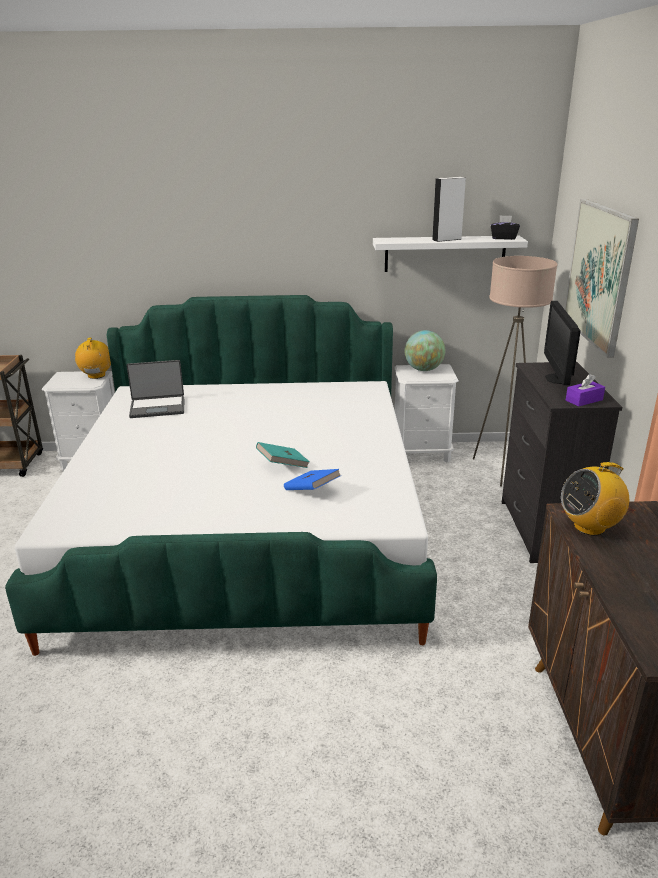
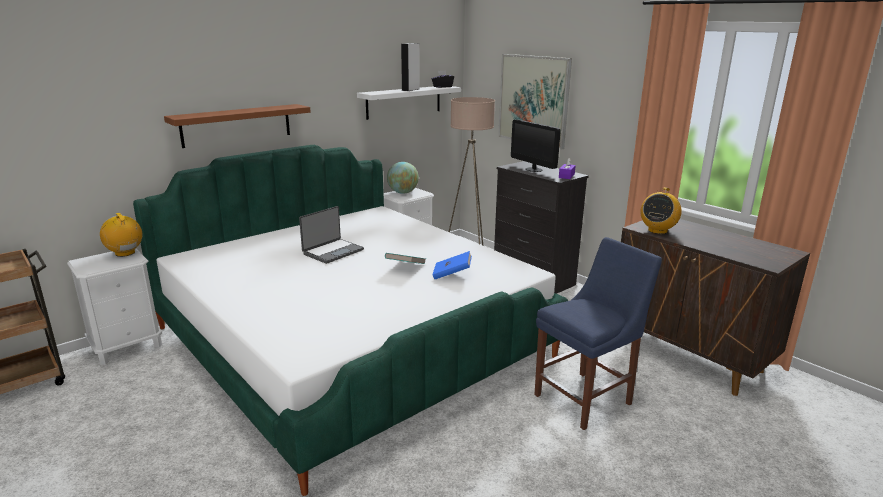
camera: 40 degrees left, 5 degrees down
(158, 407) = (230, 262): laptop -> laptop (332, 252)
(218, 264) = (237, 125): none -> brown shelf
(387, 713) = (586, 398): none -> blue chair

